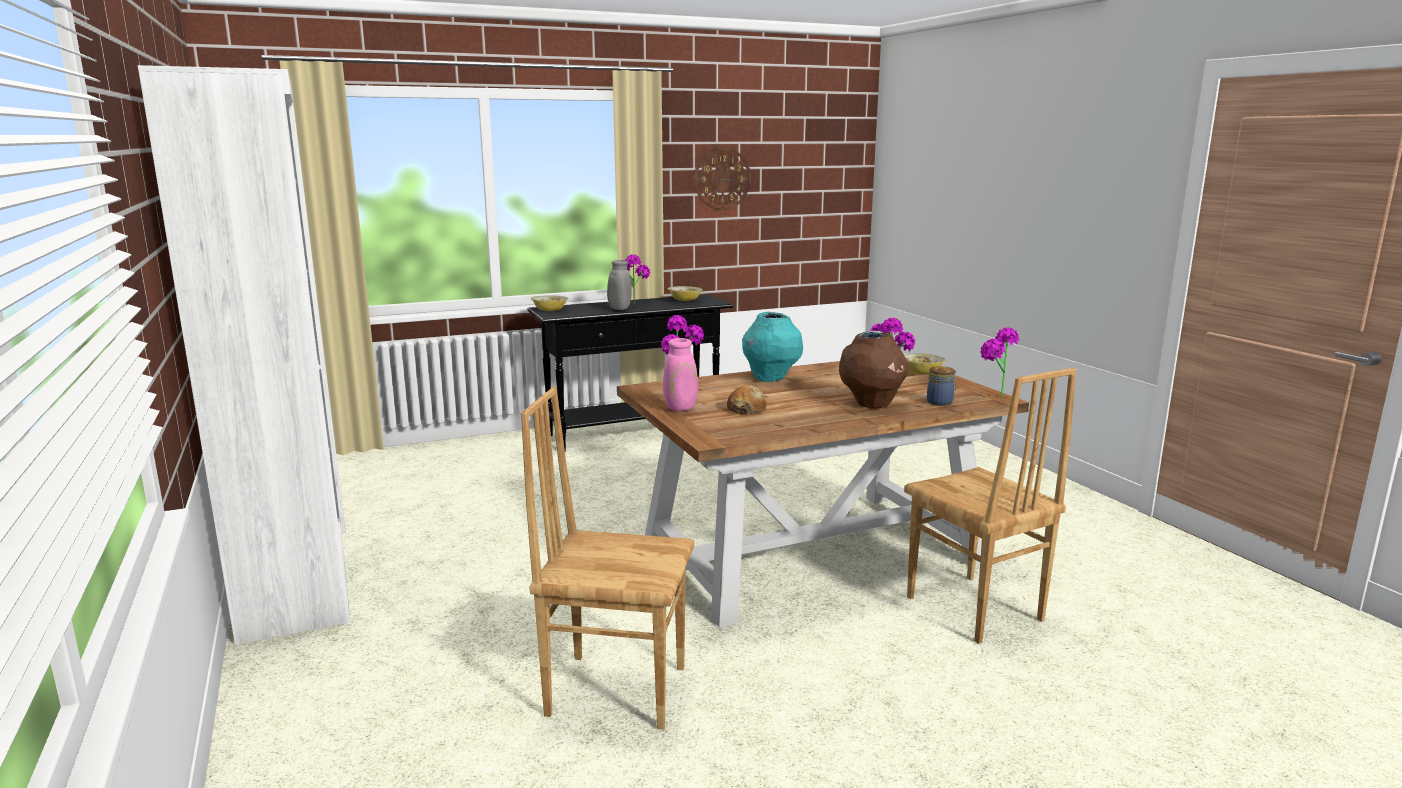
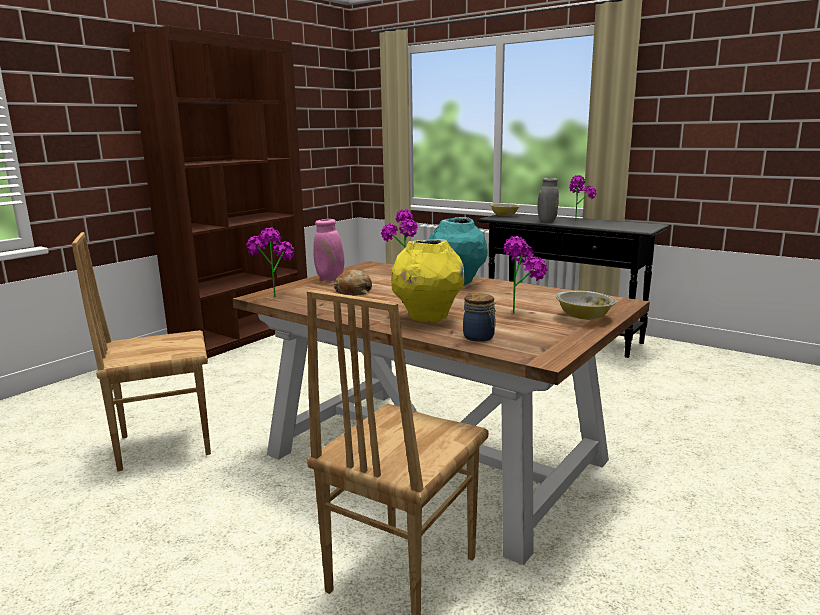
camera: 60 degrees right, 0 degrees up
(297, 577) = (244, 334): white bookcase -> brown bookcase
(616, 689) = (164, 444): brown chair -> brown chair turned 90 degrees counterclockwise
(685, 300) = (623, 225): bowl -> none
(722, 179) = (717, 105): wall clock -> none
(872, 404) = (427, 318): brown vase -> yellow vase
(992, 397) = (544, 353): potted plant -> potted plant (273, 294)

